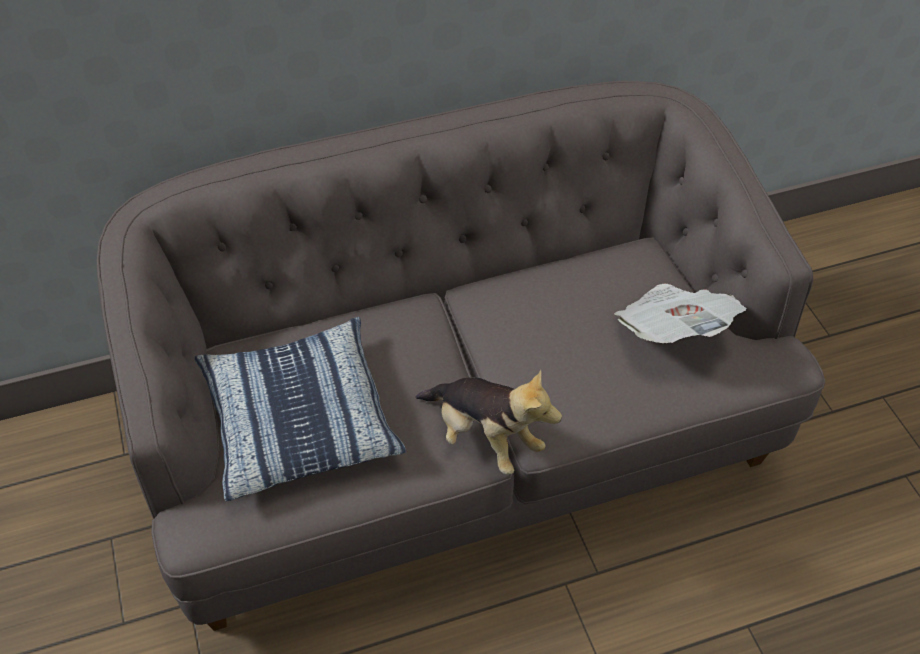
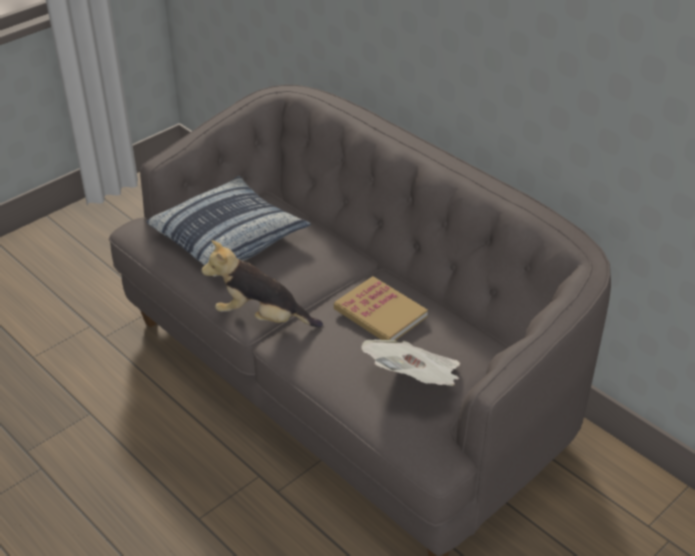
camera: 65 degrees right, 10 degrees down
(484, 438) = (262, 318): plush toy -> plush toy turned 90 degrees clockwise
(546, 319) = (380, 313): none -> book

